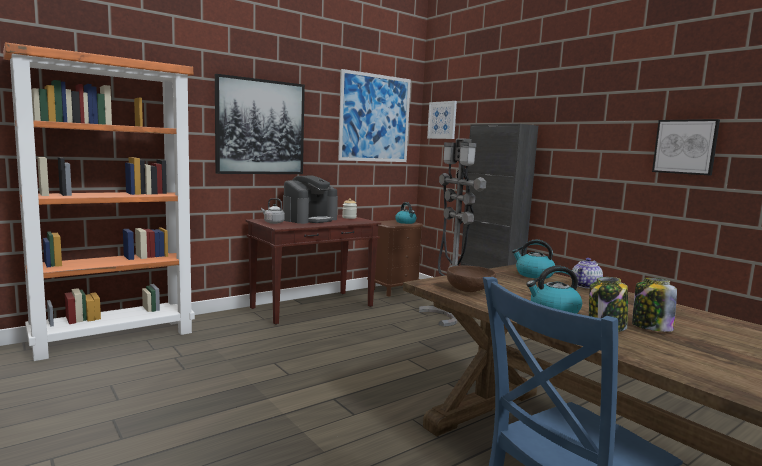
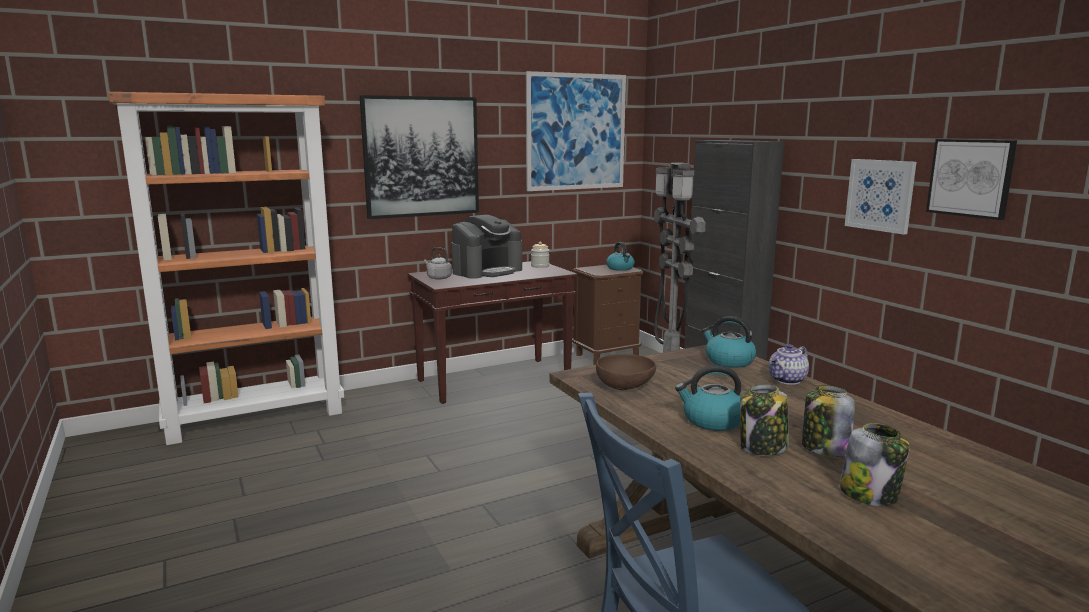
camera: 10 degrees right, 5 degrees up
(442, 120) = (668, 129): picture -> picture (880, 195)
(710, 356) = (870, 494): none -> jar

